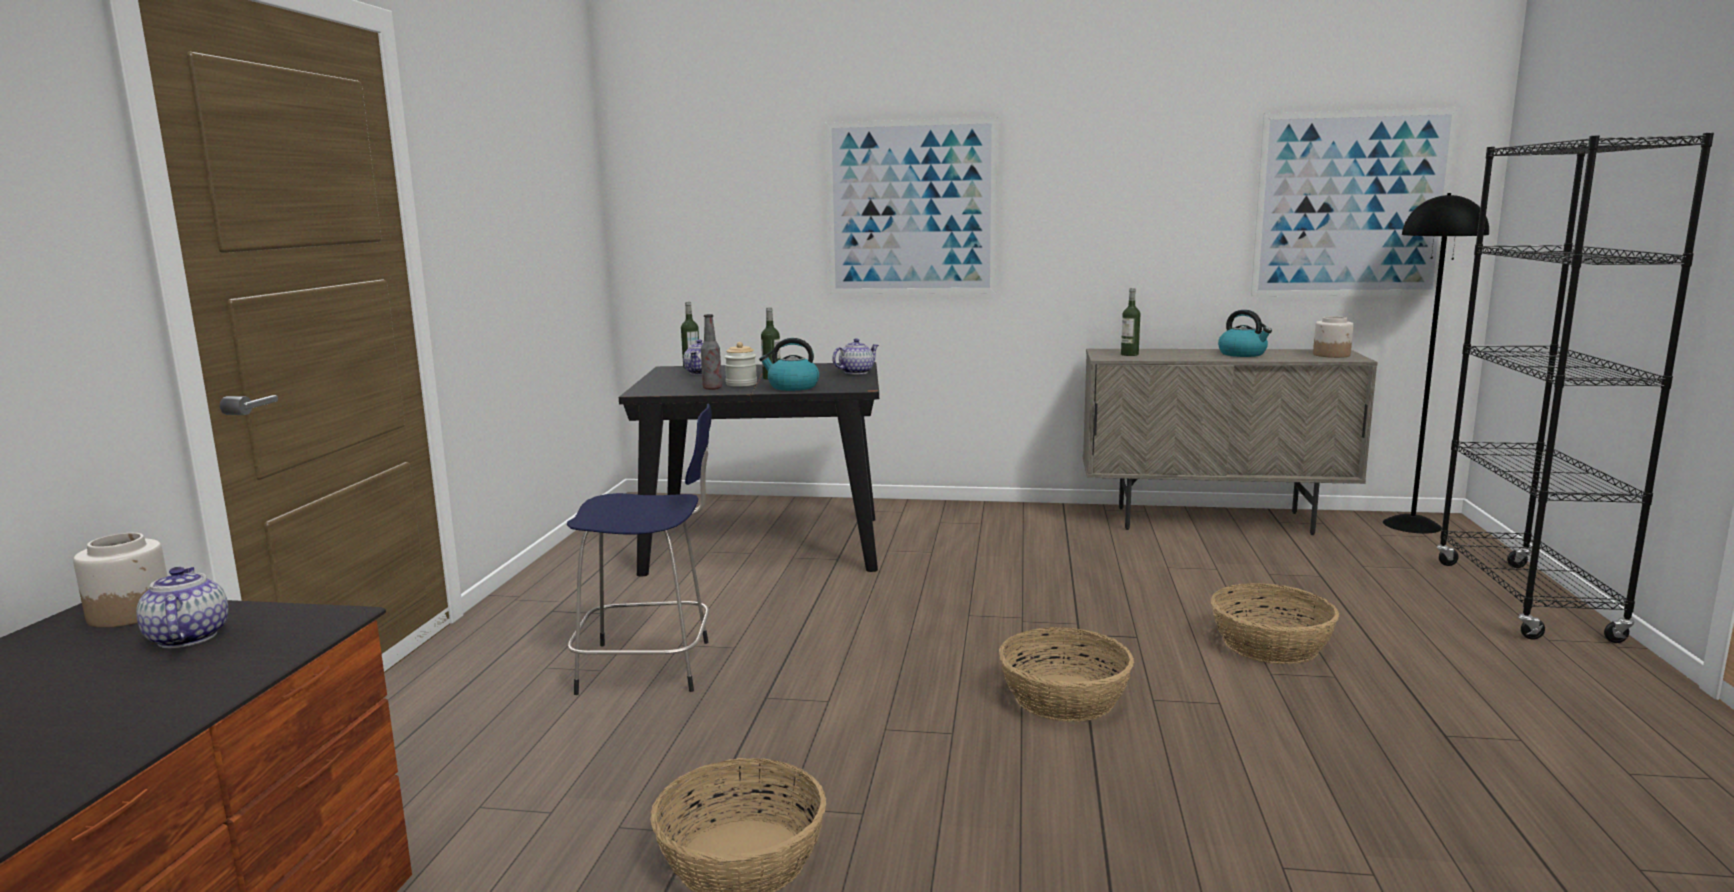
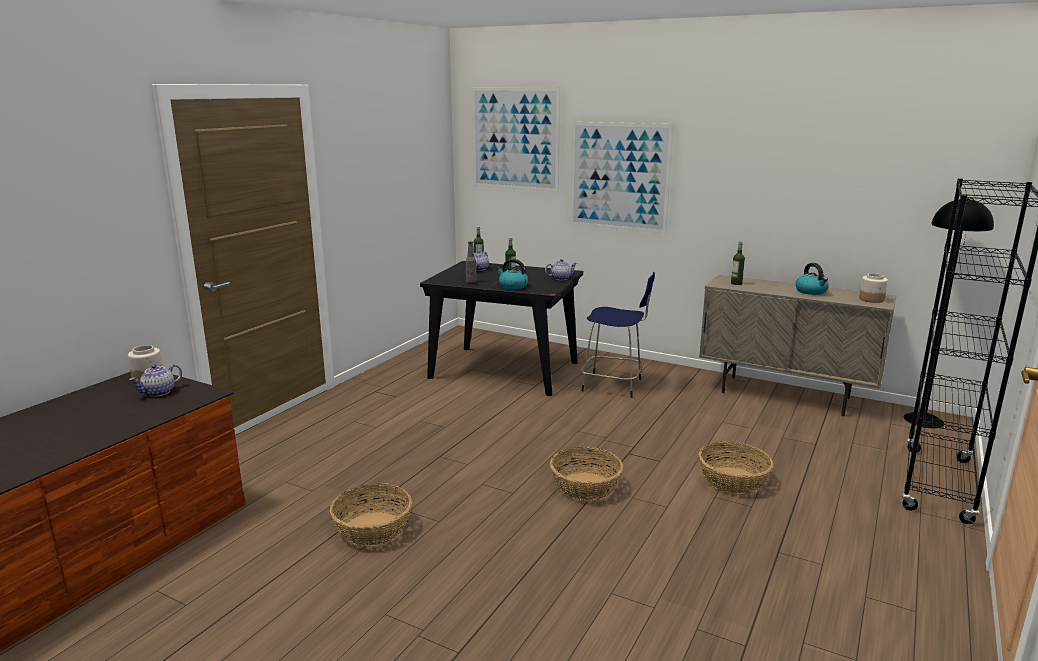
camera: 20 degrees right, 5 degrees up
(186, 637) = (159, 392): teapot -> teapot turned 135 degrees counterclockwise
(651, 667) = (399, 430): blue stool -> blue stool (614, 385)
(741, 384) = (489, 280): jar -> none
(1351, 205) = (906, 197): picture -> picture (515, 139)

